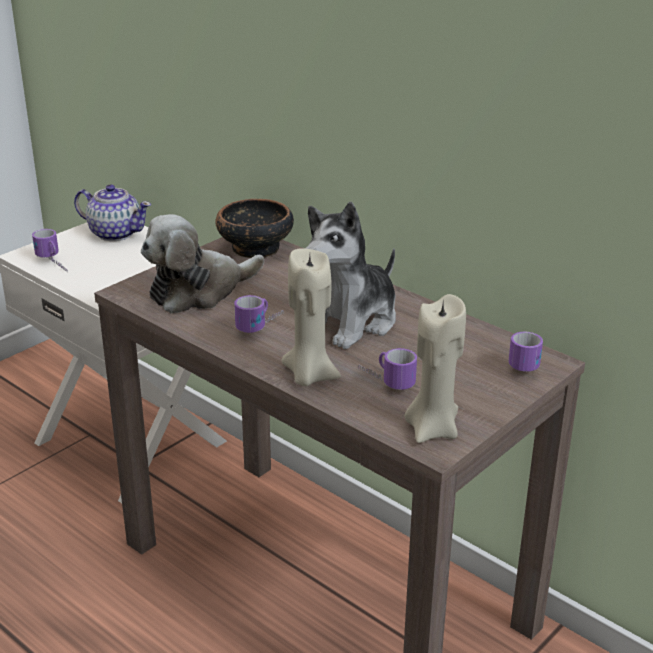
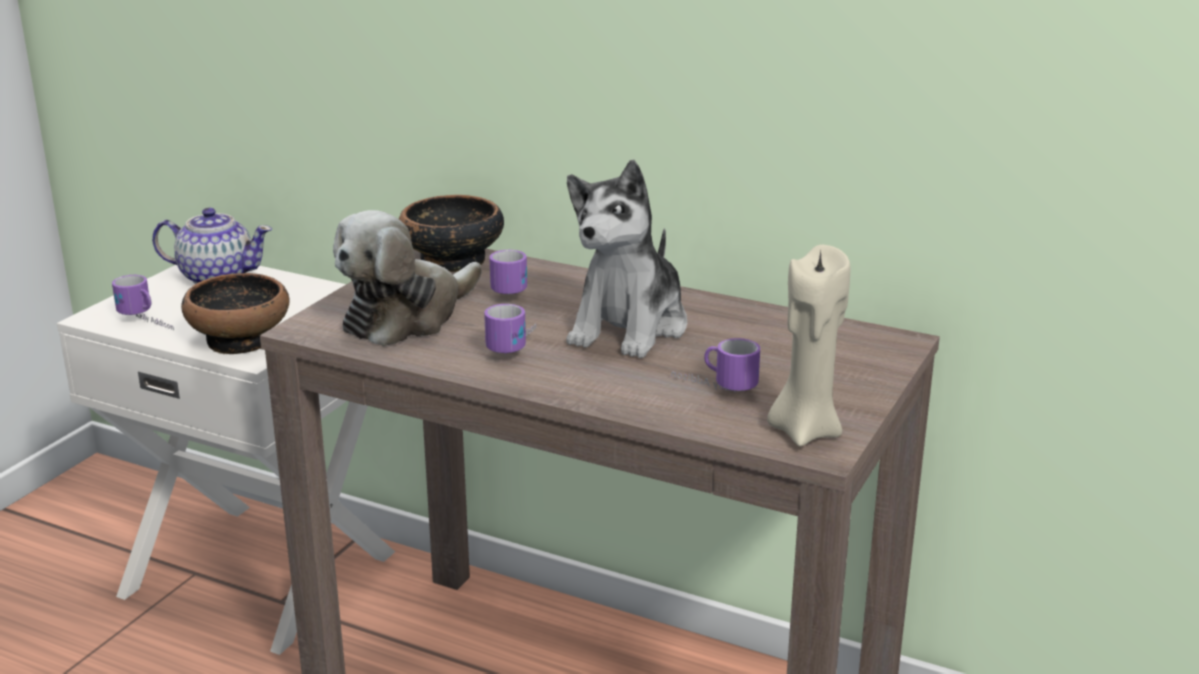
camera: 15 degrees left, 5 degrees down
(108, 286) = (241, 340): none -> bowl
(309, 376) = (613, 394): beige candle -> none
(524, 362) = (870, 345): mug -> mug (510, 289)

